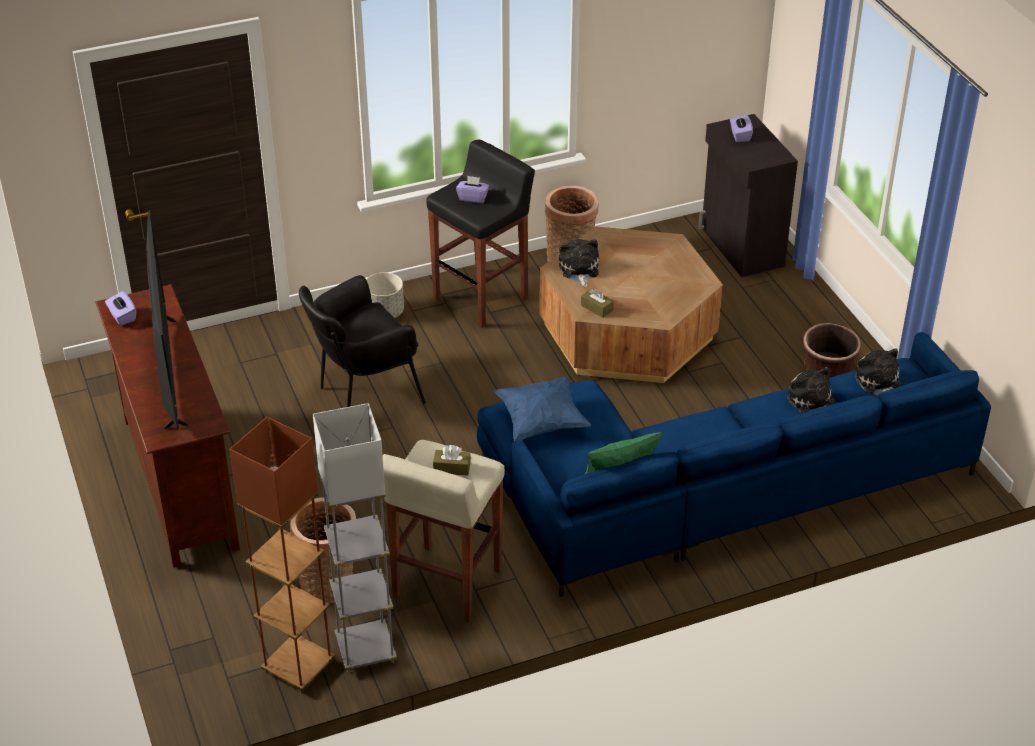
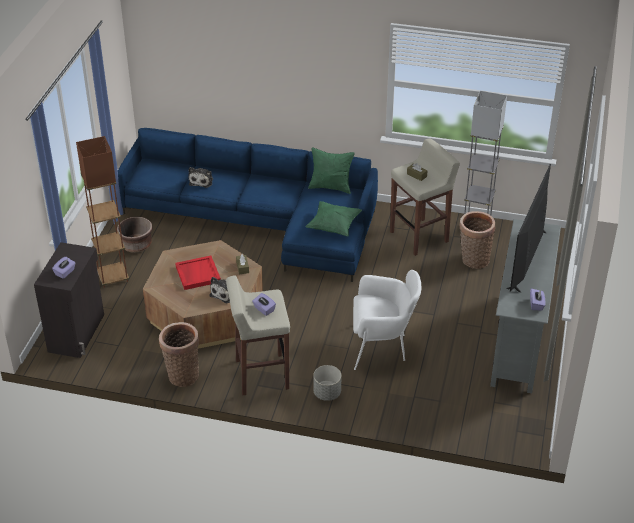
camera: 145 degrees left, 0 degrees up
(179, 483) = (519, 341): brown tv stand -> grey tv stand
(298, 667) = (510, 234): brown floor lamp -> brown floor lamp (113, 277)
(363, 391) = (382, 347): black armchair -> white armchair
(482, 298) = (261, 374): black stool -> beige stool
(541, 422) = (333, 226): blue pillow -> green pillow
(642, 276) = (197, 274): none -> red tray
(878, 383) = (161, 175): plush toy -> none

